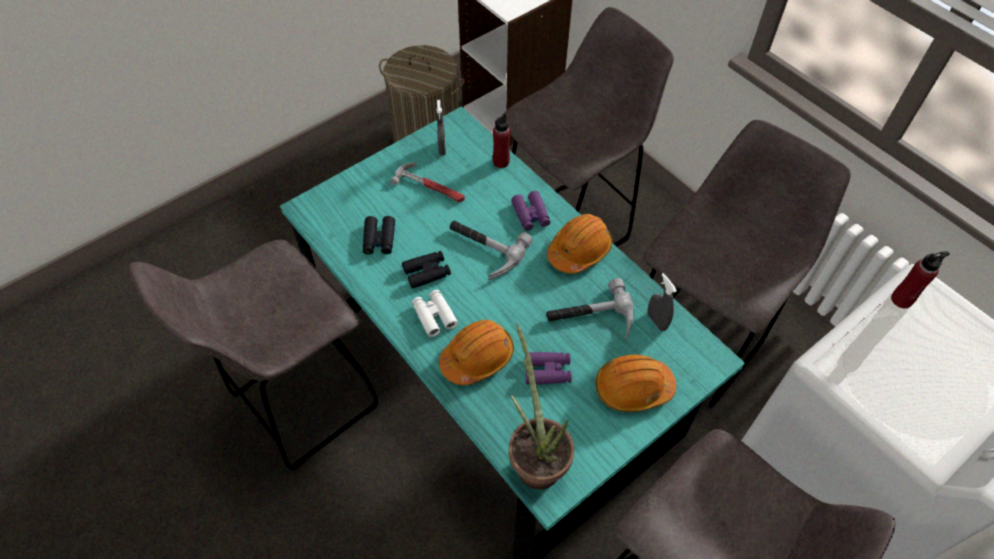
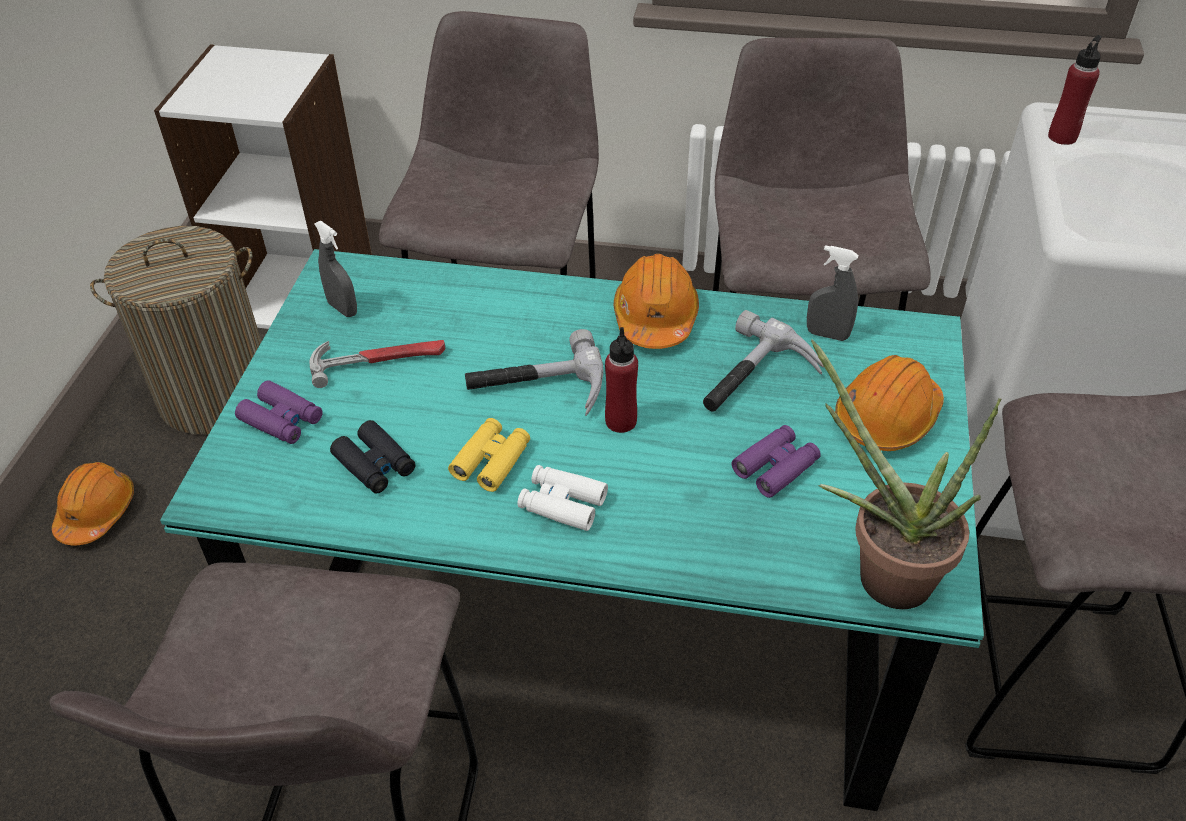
camera: 40 degrees left, 10 degrees down
(427, 272) = (491, 460): black binoculars -> yellow binoculars
(477, 357) = (675, 512): orange hard hat -> orange hard hat (97, 512)
(501, 162) = (443, 280): red bottle -> red bottle (620, 421)
(530, 215) = (551, 315): purple binoculars -> purple binoculars (282, 420)

